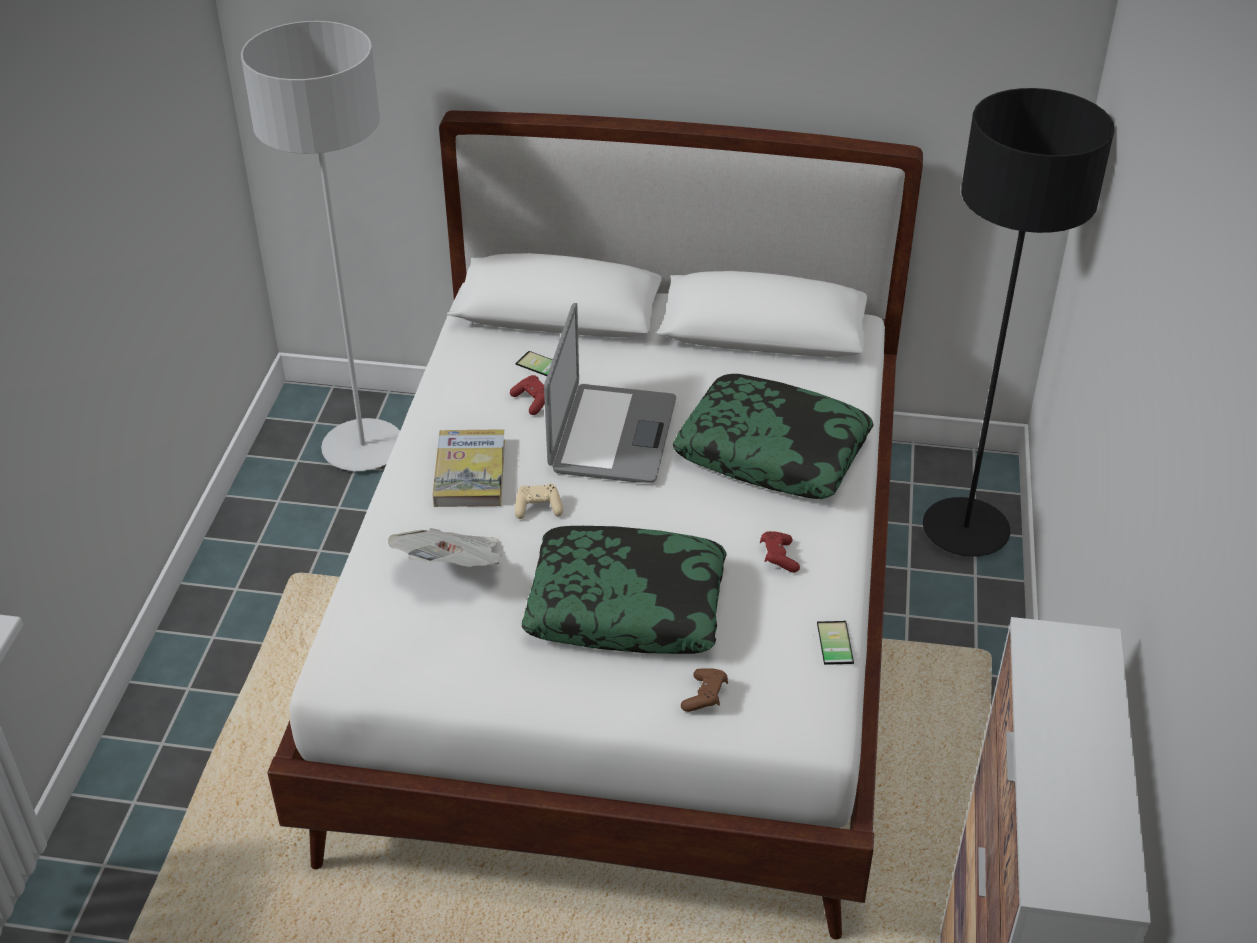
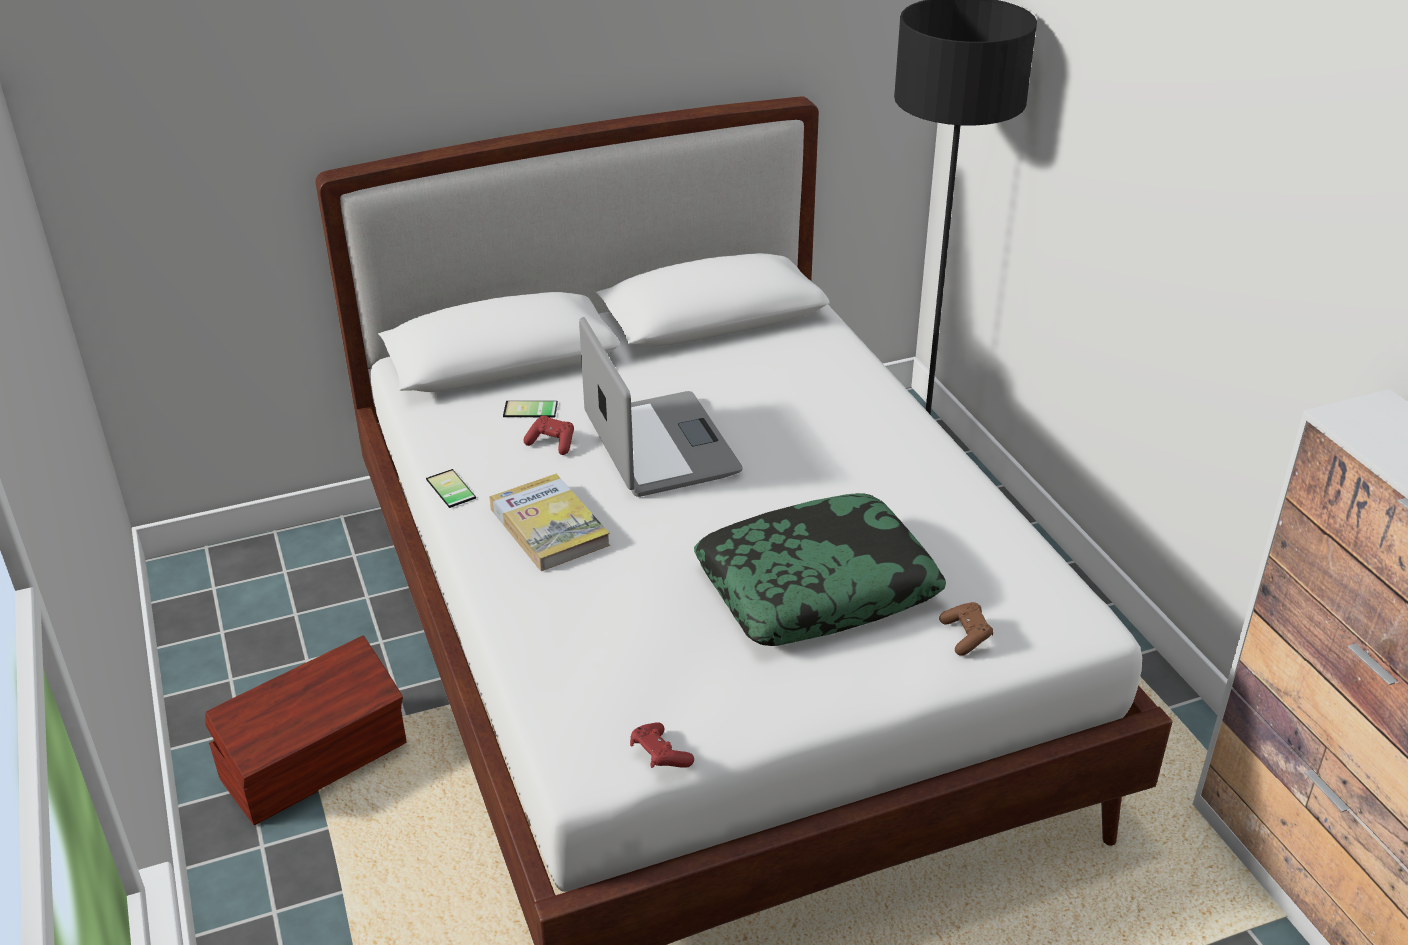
camera: 30 degrees left, 5 degrees down
(290, 590) = (317, 762): none -> brown storage box
(363, 448) = (289, 594): grey floor lamp -> none
(452, 569) = (618, 619): newspaper -> none
(538, 508) = (651, 534): beige game controller -> none
(773, 451) = (819, 410): pillow -> none
(778, 558) = (911, 495): red game controller -> red game controller (659, 756)
(831, 643) = (1025, 547): phone -> phone (448, 490)

